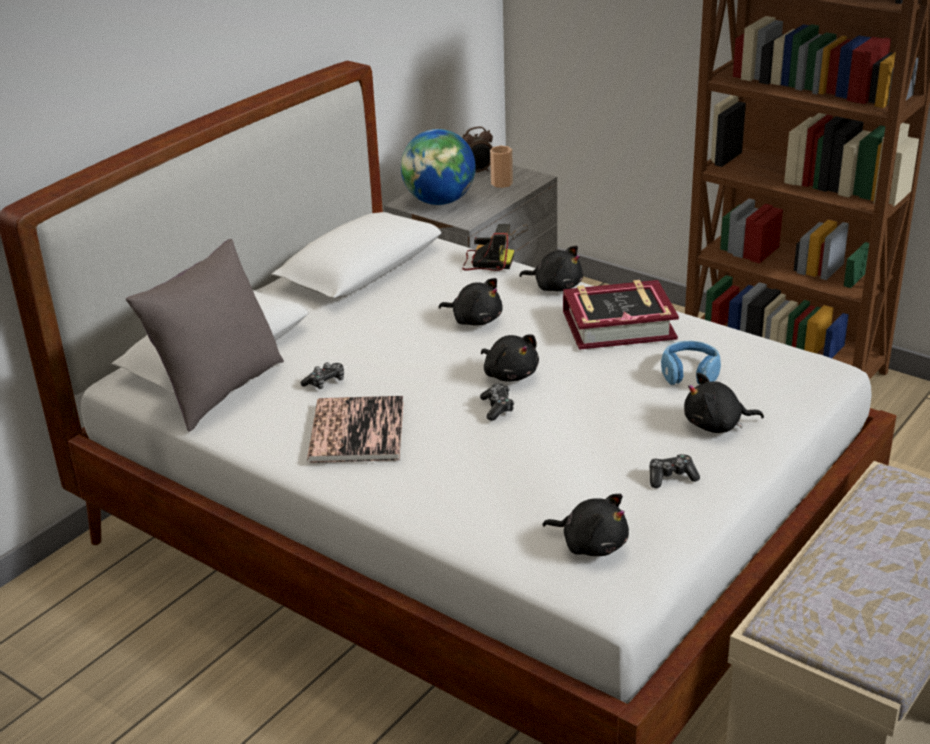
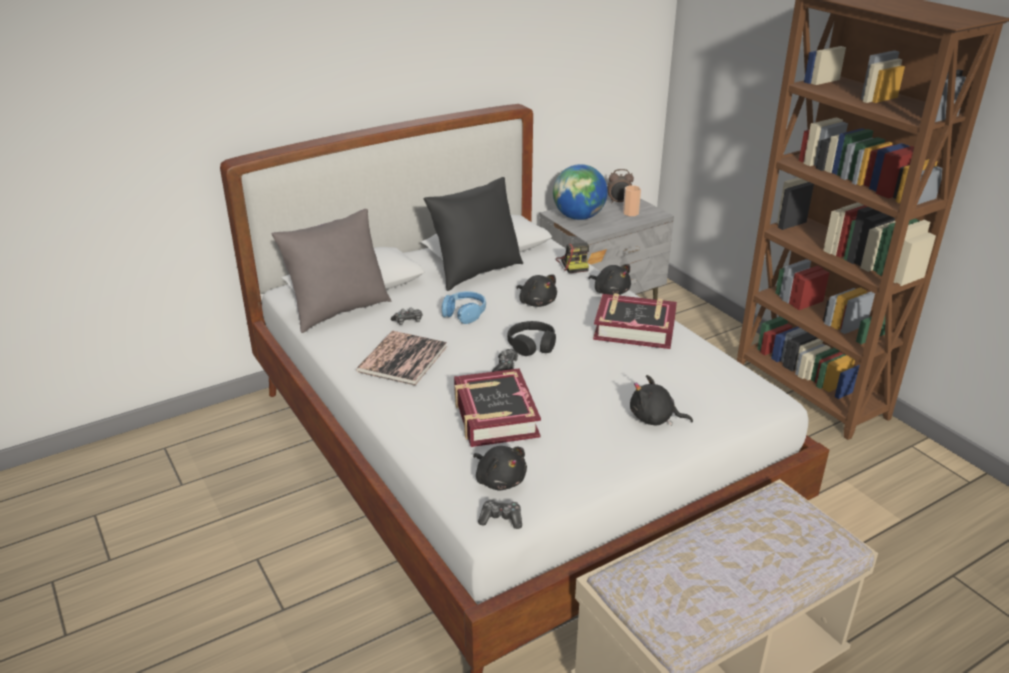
camera: 20 degrees right, 0 degrees up
(367, 299) = (476, 272): none -> black pillow
(486, 262) = (573, 264): camera -> camera turned 45 degrees clockwise
(509, 374) = (532, 345): black plush toy -> black headphones
(531, 470) = (494, 416): none -> book
(671, 477) = (592, 447): game controller -> game controller (501, 519)
(690, 373) = (662, 376): blue headphones -> blue headphones (464, 313)

